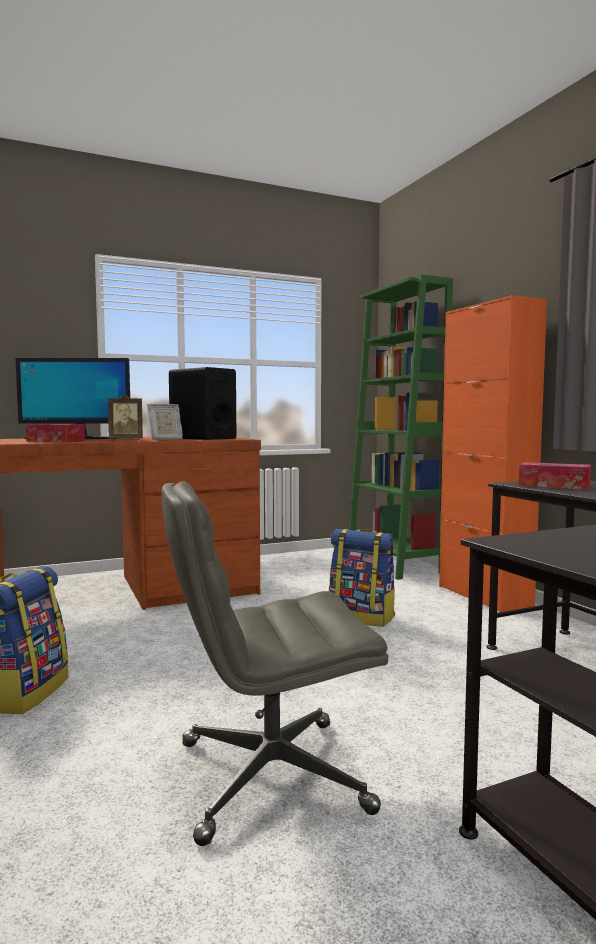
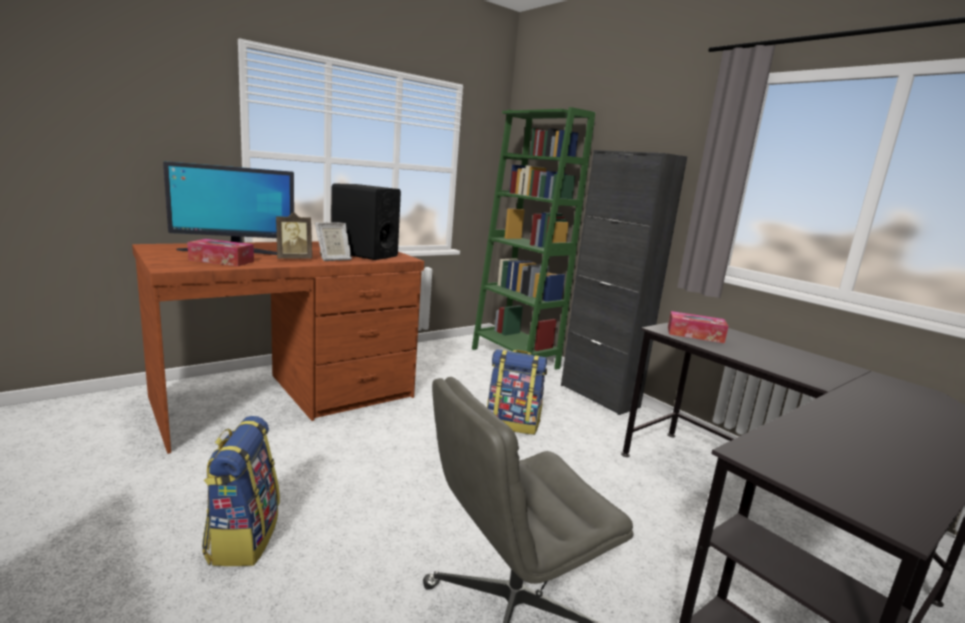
camera: 15 degrees left, 10 degrees up
(484, 596) = (599, 396): orange cabinet -> black cabinet

